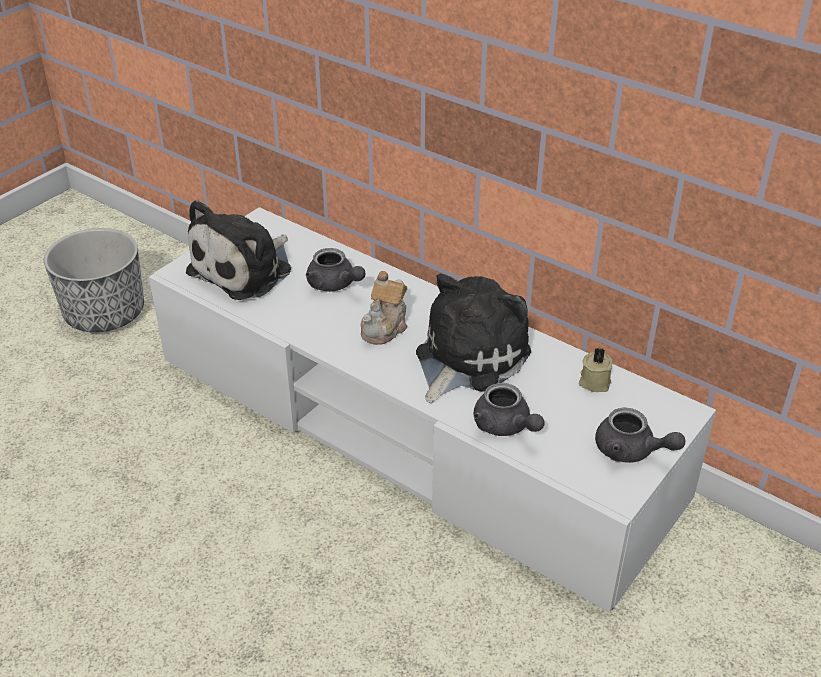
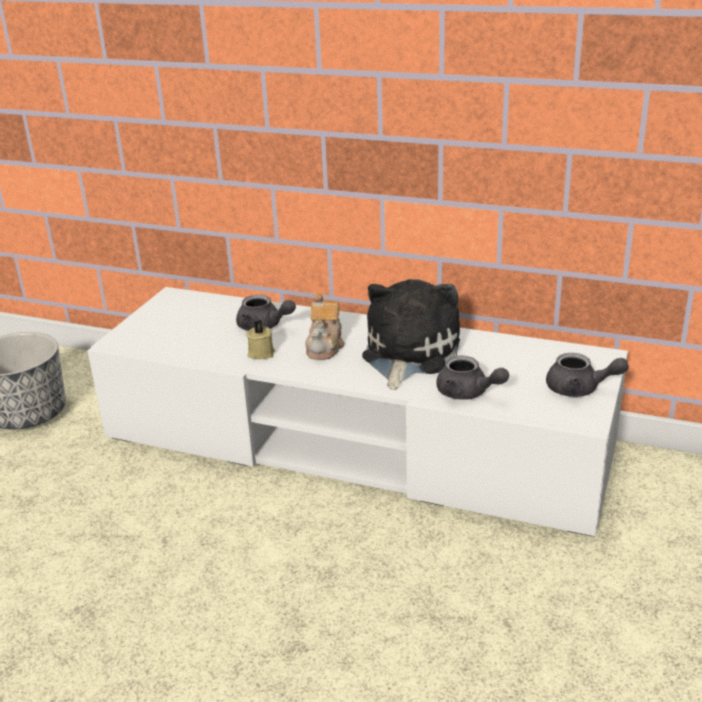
camera: 15 degrees left, 10 degrees down
(245, 269) = (176, 330): plush toy -> none
(594, 381) = (521, 350): beige candle -> beige candle (260, 353)

